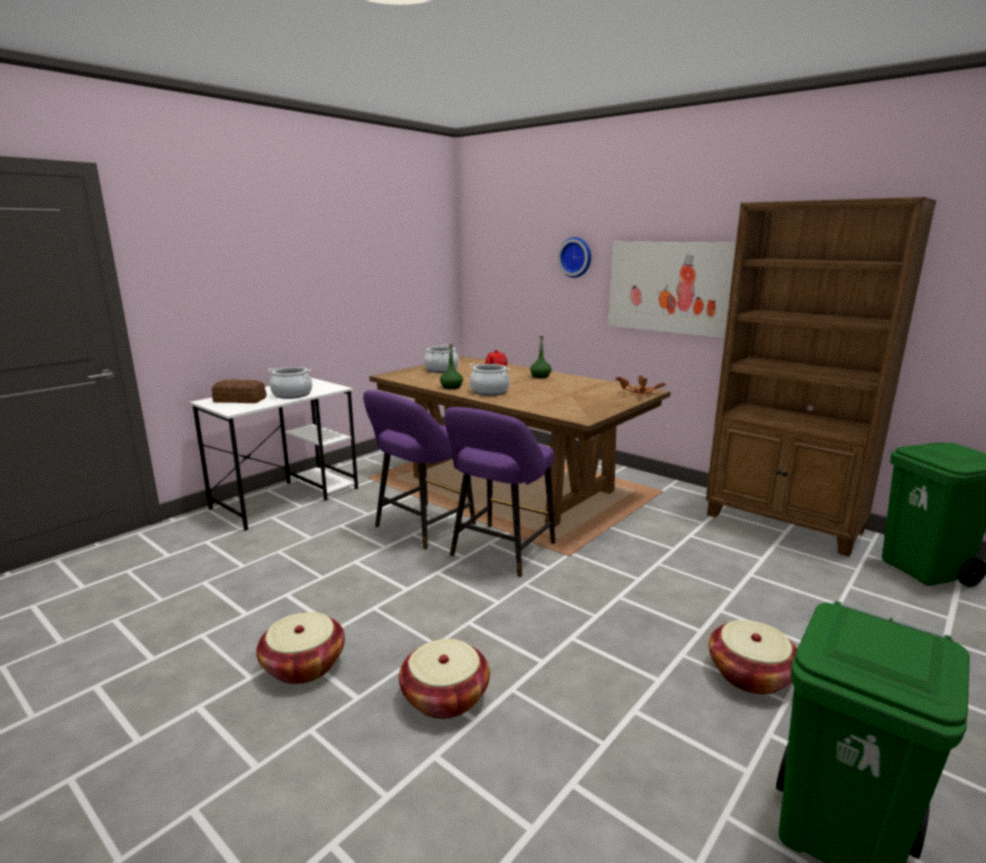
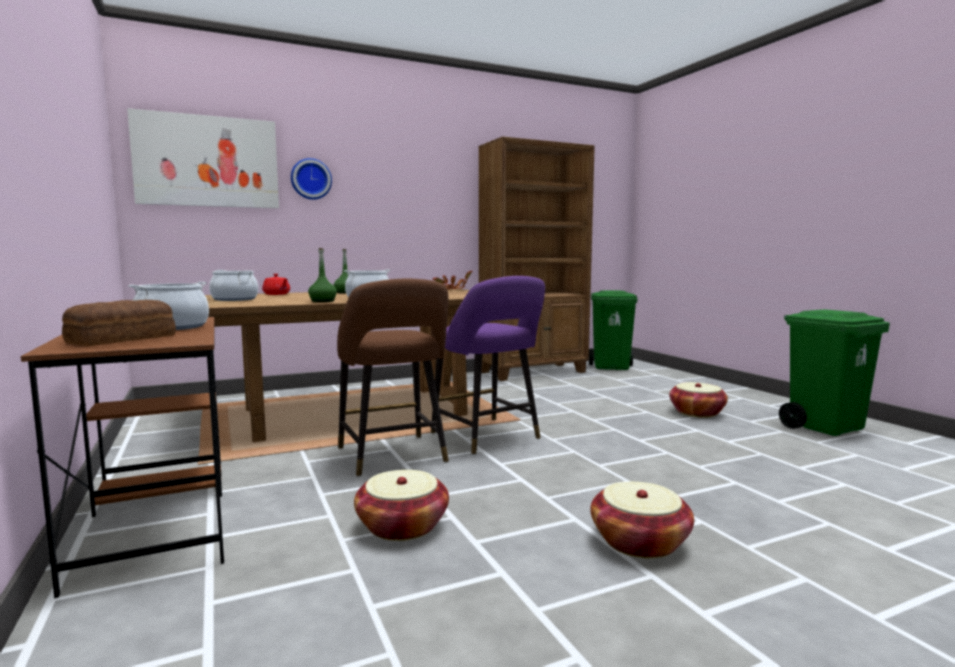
camera: 65 degrees left, 10 degrees down
(287, 498) = (156, 521): white desk -> brown desk
(421, 527) = (393, 457): purple stool -> brown stool
(445, 697) = (706, 488): basket -> basket (402, 526)
(670, 287) = (412, 208): picture -> picture (207, 161)

